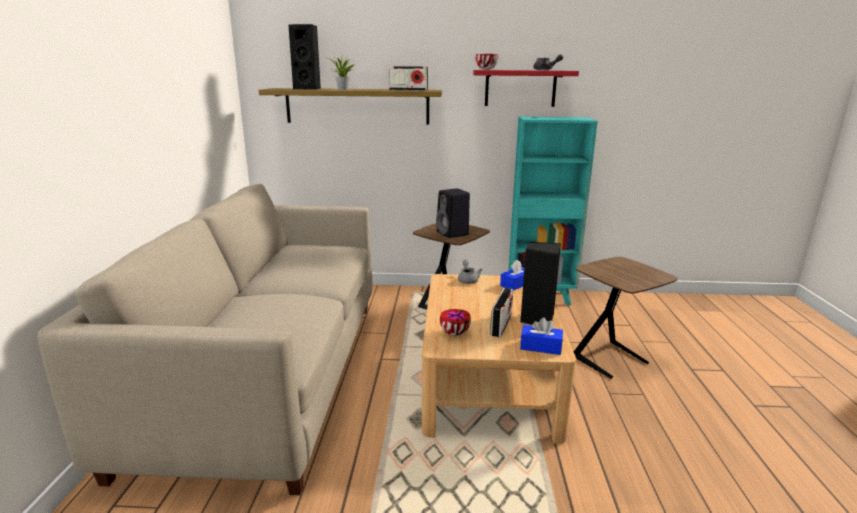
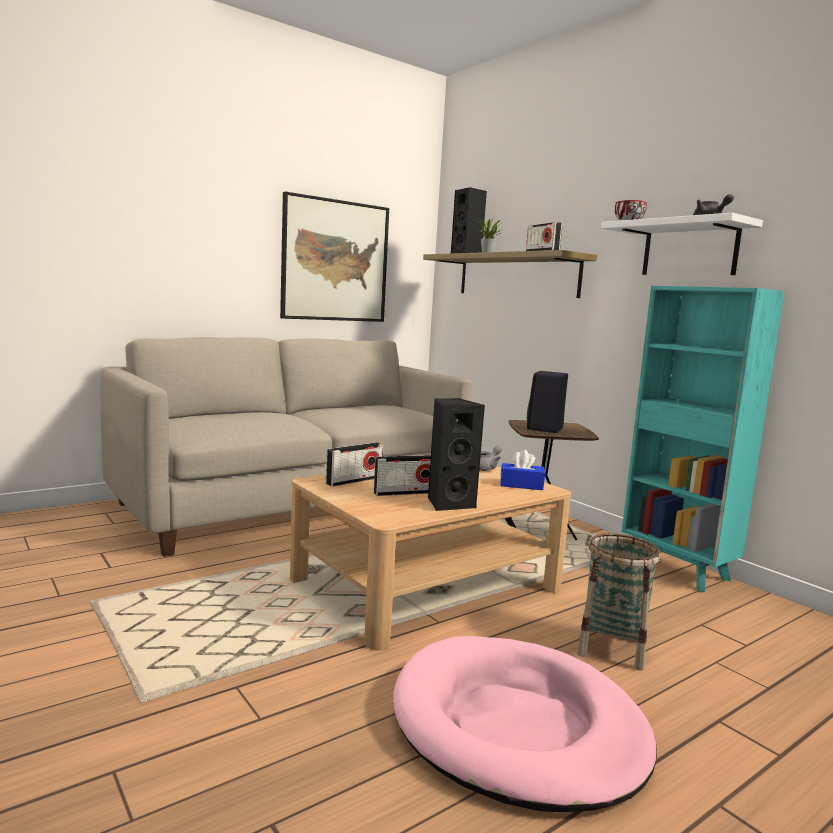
camera: 50 degrees right, 10 degrees down
(185, 108) = (335, 261): none -> picture
(454, 333) = (354, 480): bowl -> radio
(520, 88) = (689, 249): red shelf -> white shelf
(540, 347) = (386, 512): blue tissue box -> none
(612, 360) = (612, 648): brown side table -> basket
(675, 429) = (517, 727): none -> pink dog bed

